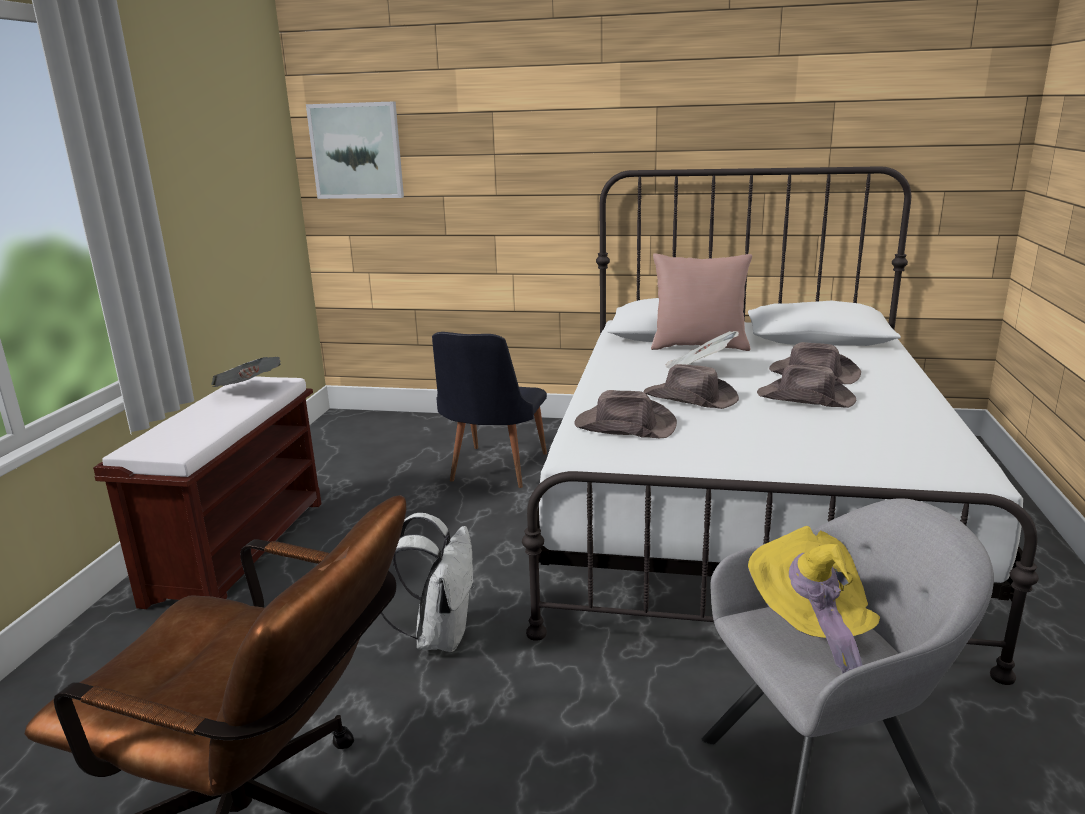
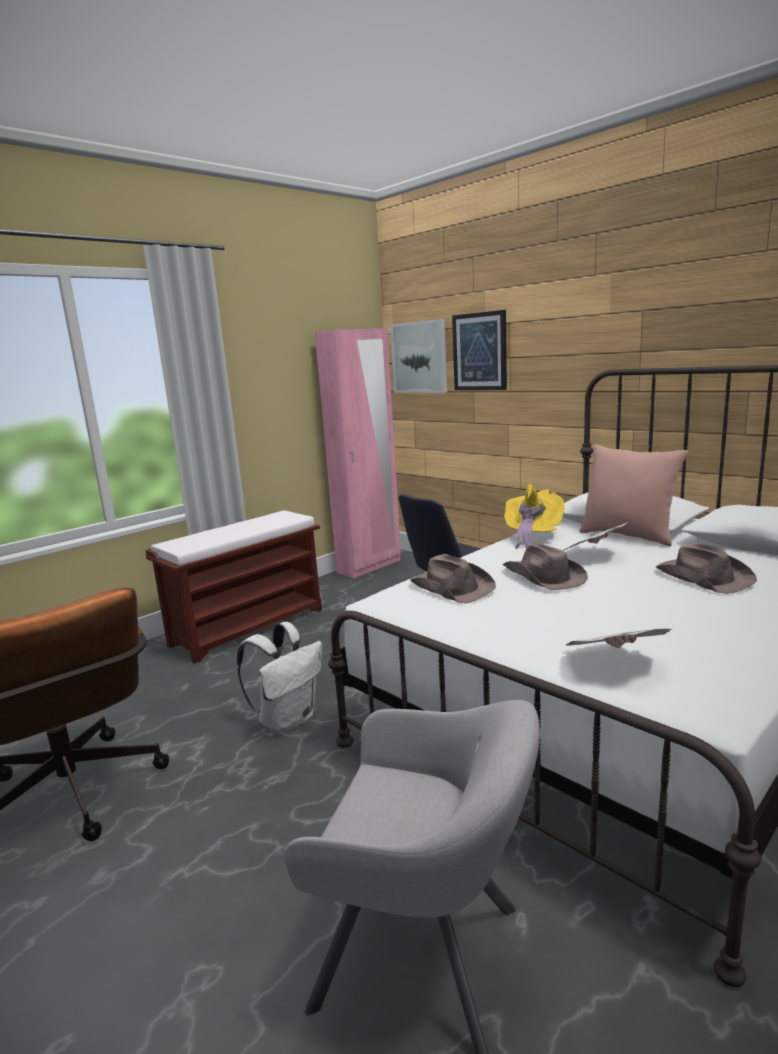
camera: 35 degrees right, 5 degrees down
(249, 390) = (272, 519): newspaper -> newspaper (614, 663)
(320, 437) = (369, 566): none -> pink wardrobe
(452, 146) = (480, 351): none -> picture
(806, 399) = (653, 598): brown hat -> none
(811, 628) = (410, 802): yellow hat -> yellow hat (532, 536)

